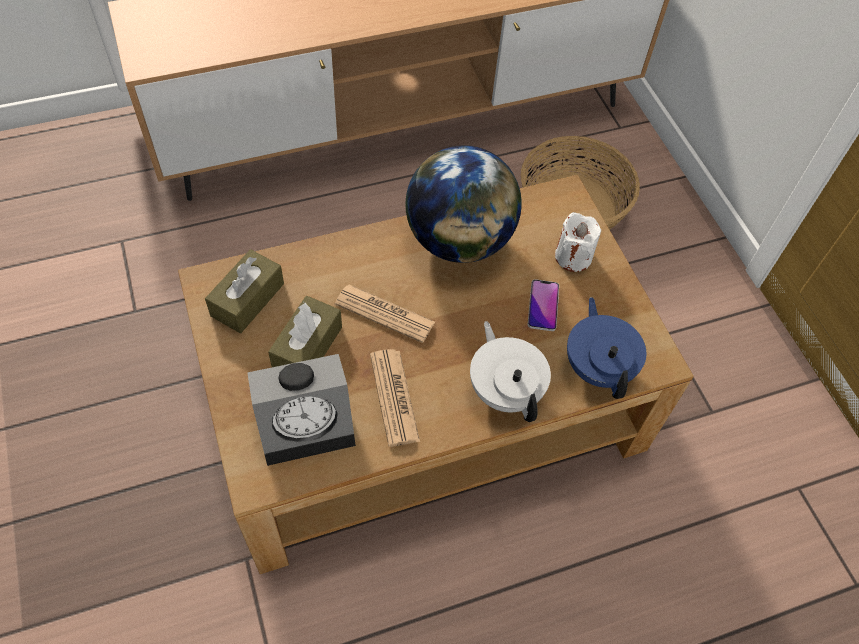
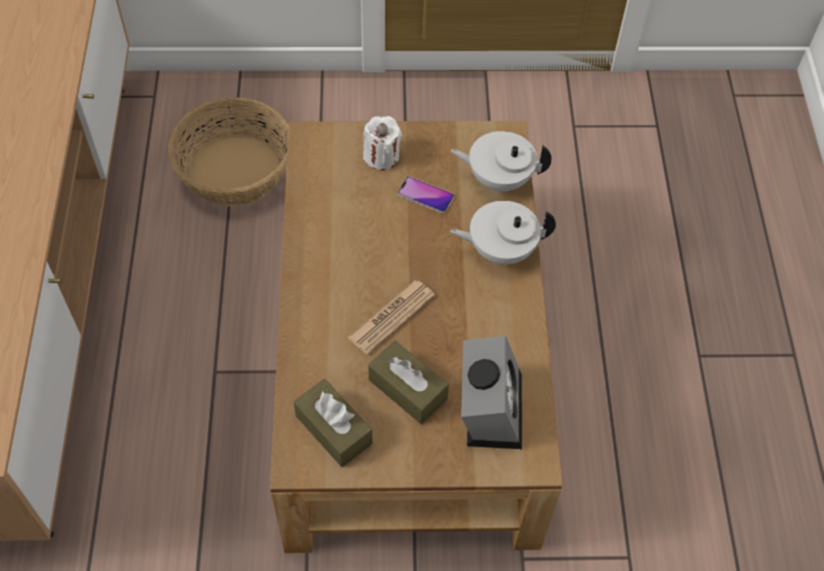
camera: 70 degrees left, 0 degrees up
(394, 397) = (482, 333): newspaper -> none
(459, 241) = (330, 235): globe -> none
(598, 367) = (499, 178): blue teapot -> white teapot

